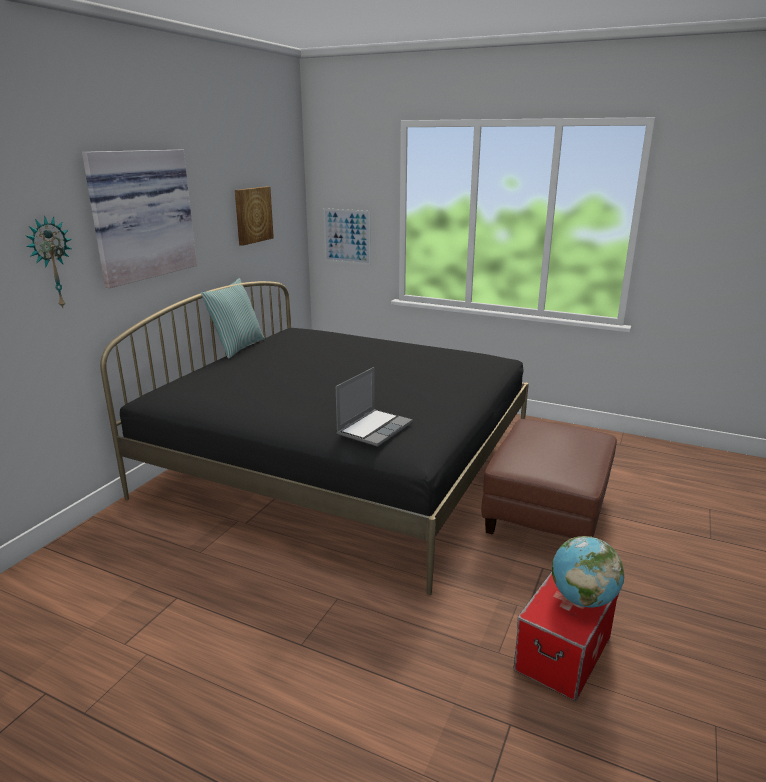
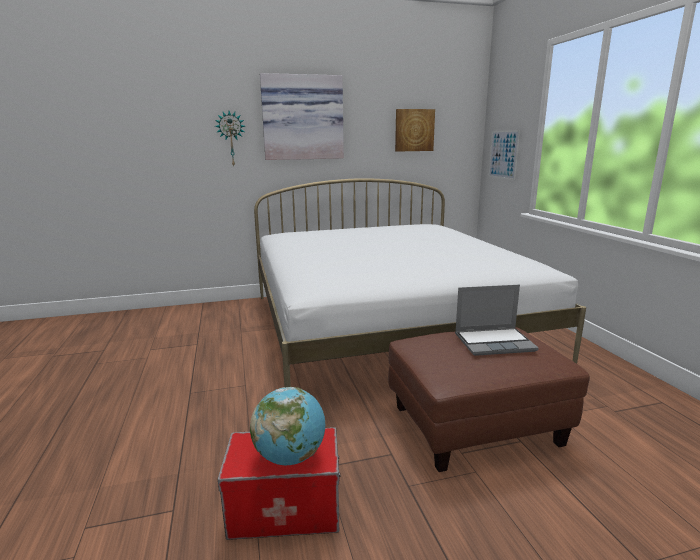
camera: 50 degrees right, 5 degrees down
(237, 347) = (372, 225): pillow -> none
(341, 465) = (388, 326): black bed -> white bed
(374, 428) = (321, 271): laptop -> laptop (494, 342)

